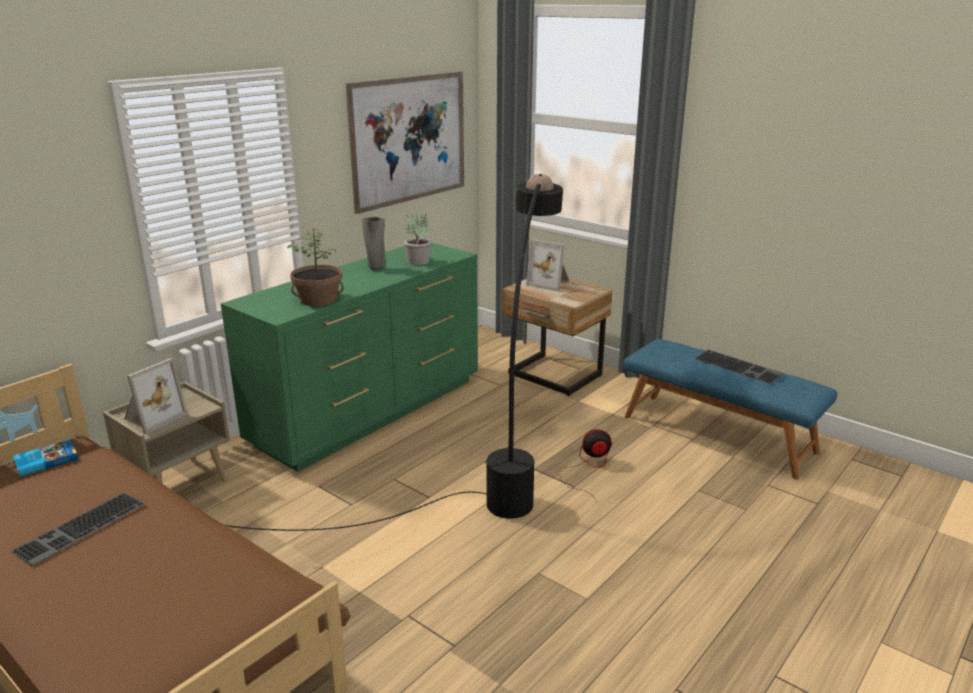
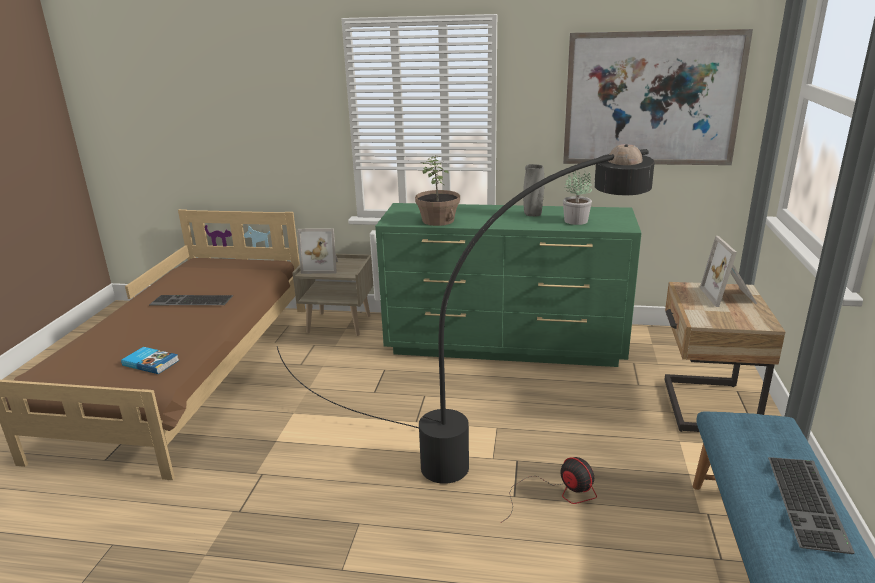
camera: 60 degrees right, 0 degrees up
(46, 460) = (252, 264): book -> book (151, 362)

